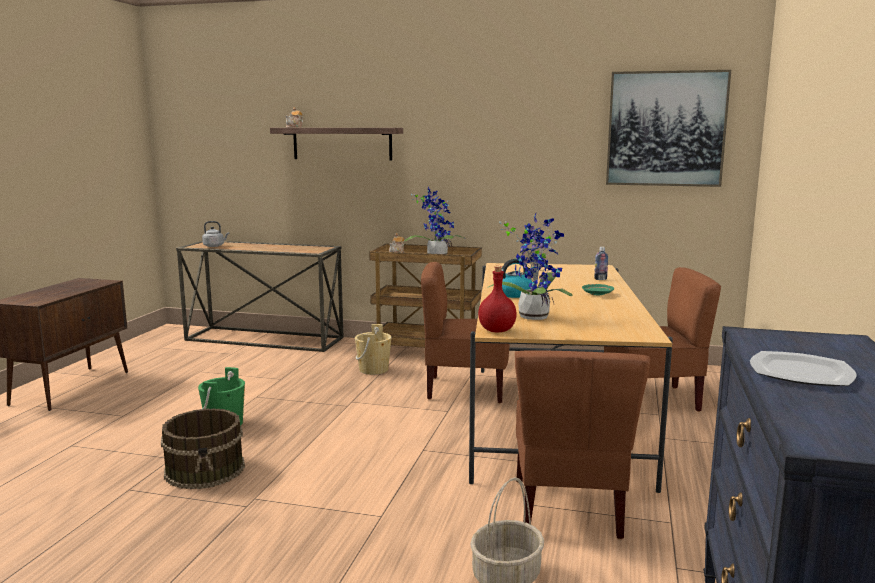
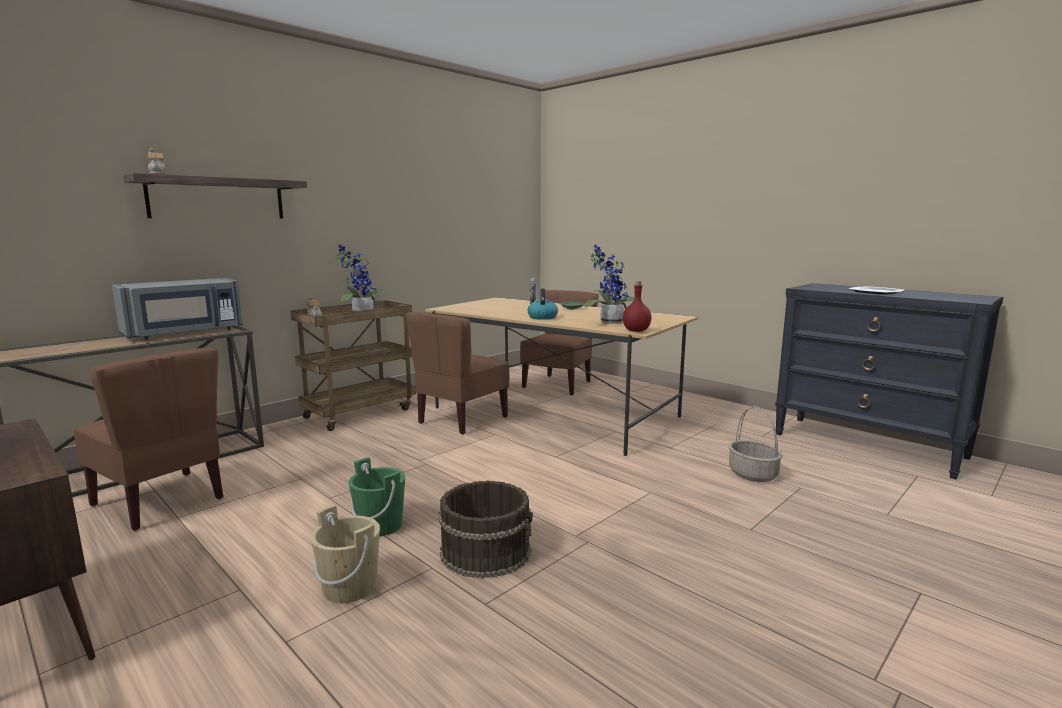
camera: 60 degrees left, 0 degrees up
(215, 246) = (50, 351): grey kettle -> none
(292, 248) = (185, 333): none -> grey microwave
(373, 370) = (358, 437): beige bucket -> beige bucket (350, 587)
(569, 508) = (683, 440): brown chair -> brown chair (161, 501)
(666, 129) = (495, 192): picture -> none

